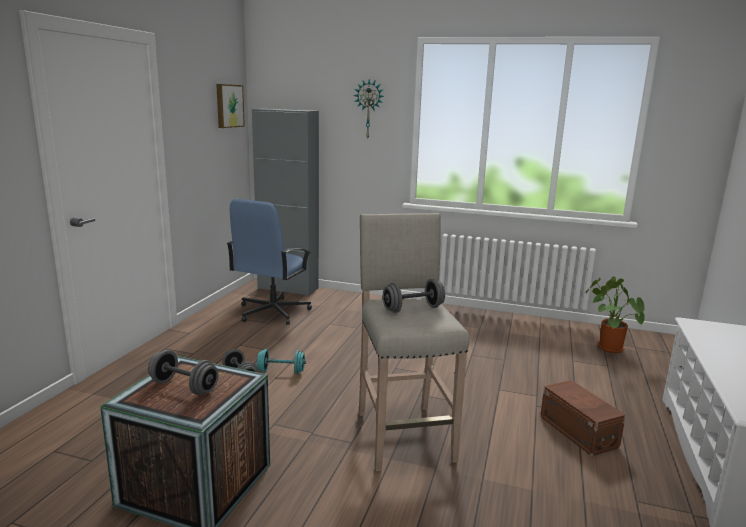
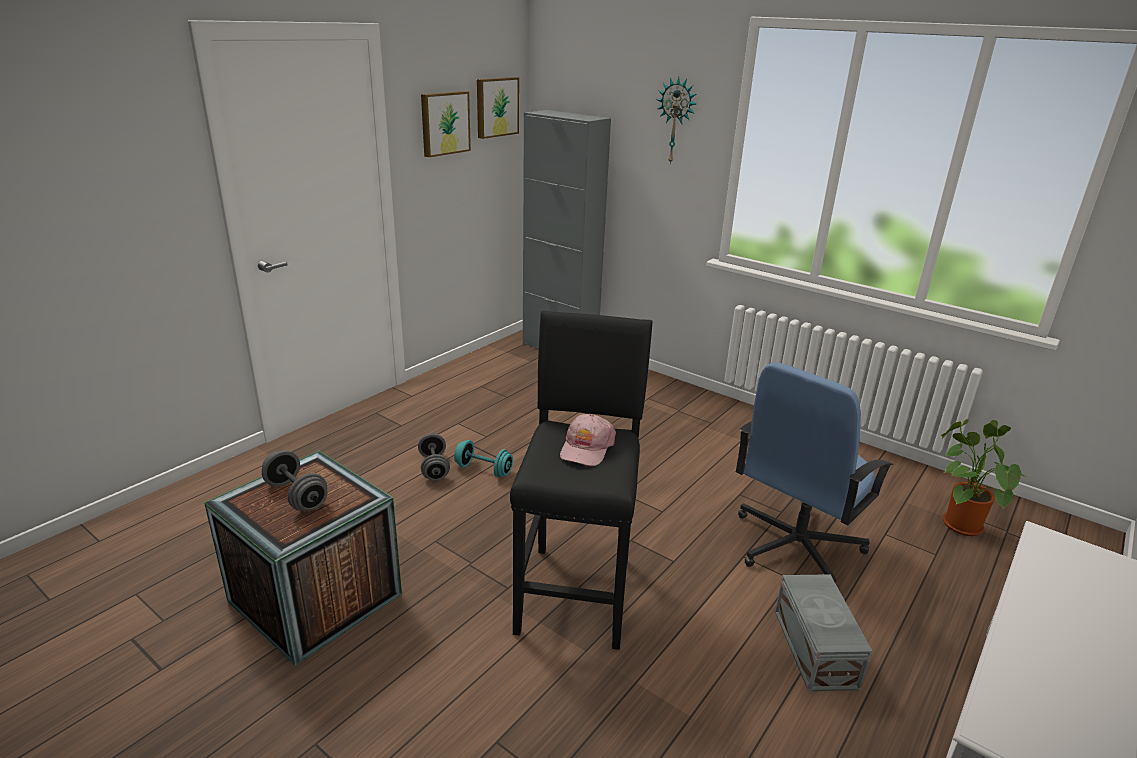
camera: 20 degrees right, 10 degrees up
(197, 114) = (444, 123): none -> picture
(272, 312) = (520, 382): blue office chair -> blue office chair (795, 546)
(403, 434) = (576, 592): beige stool -> black stool
(413, 309) = (586, 448): grey dumbbell -> pink cap
(578, 432) = (814, 650): brown storage box -> grey storage box

